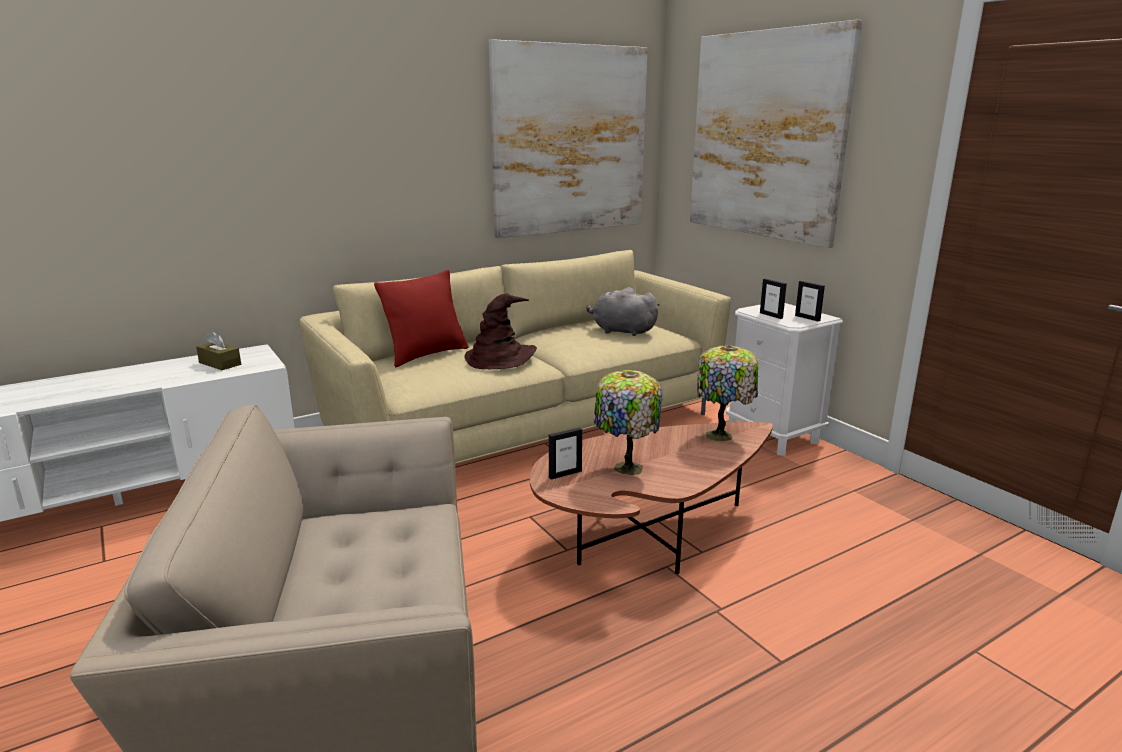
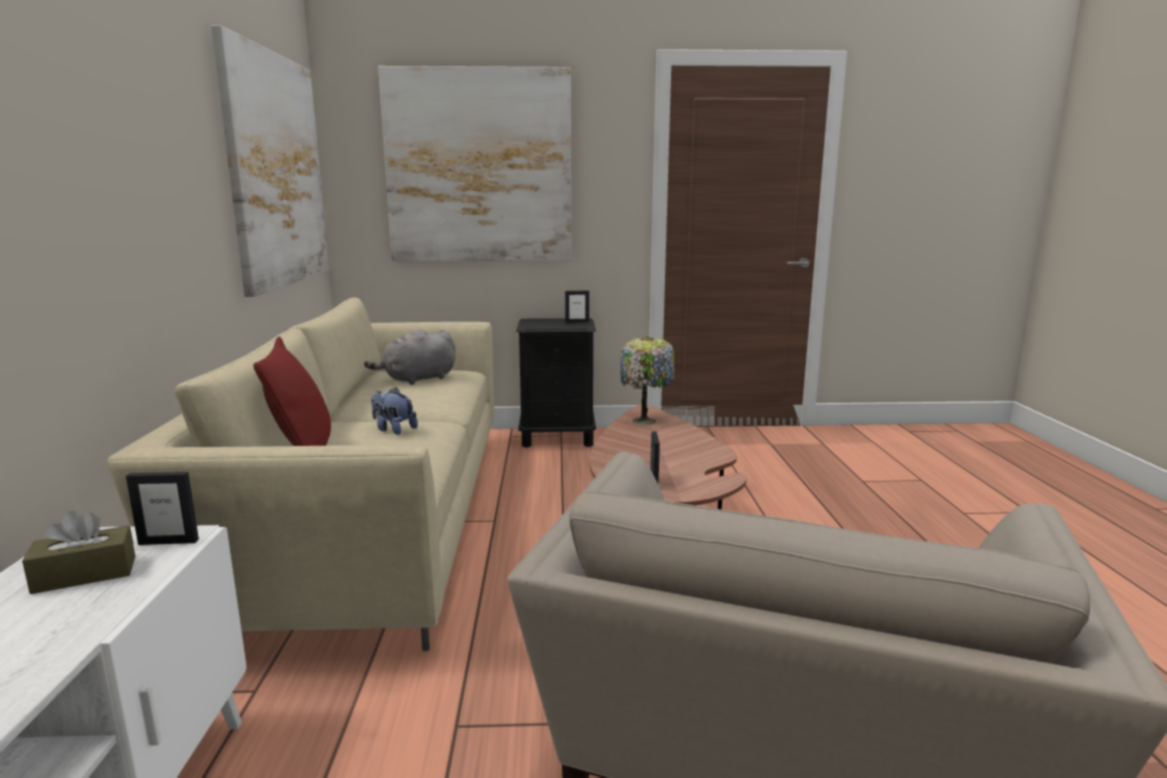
camera: 60 degrees left, 5 degrees down
(500, 358) = (393, 430): brown hat -> plush toy
(626, 468) = (667, 460): table lamp -> none
(771, 315) = (554, 326): picture frame -> picture frame (169, 542)
(773, 435) = (557, 438): white nightstand -> black nightstand

